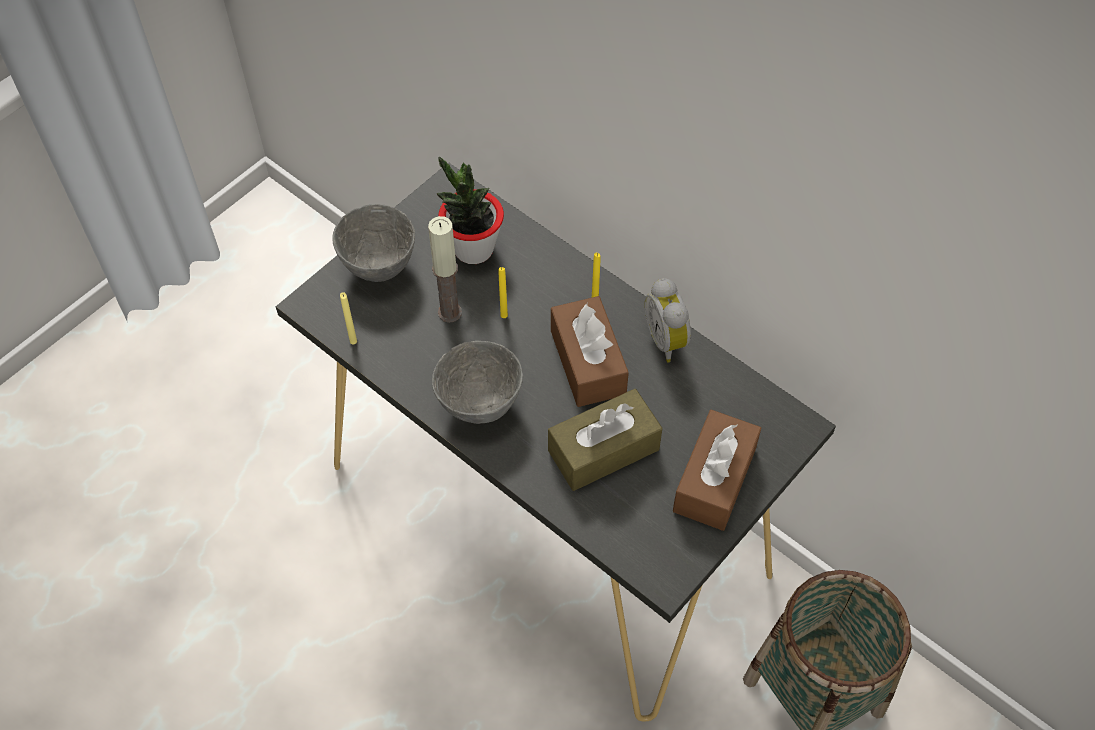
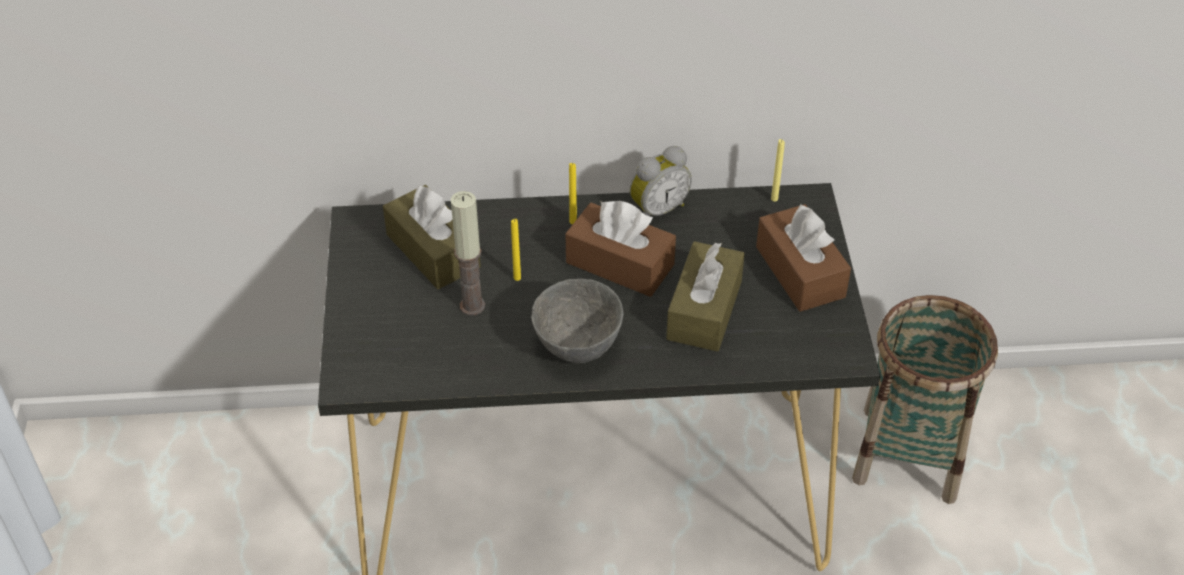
camera: 45 degrees left, 10 degrees down
(353, 341) = (420, 380): yellow candle -> yellow candle (774, 199)
(377, 267) = (370, 316): grey bowl -> none
(473, 249) = (433, 251): potted plant -> brown tissue box
(668, 340) = (657, 209): alarm clock -> alarm clock turned 60 degrees counterclockwise

